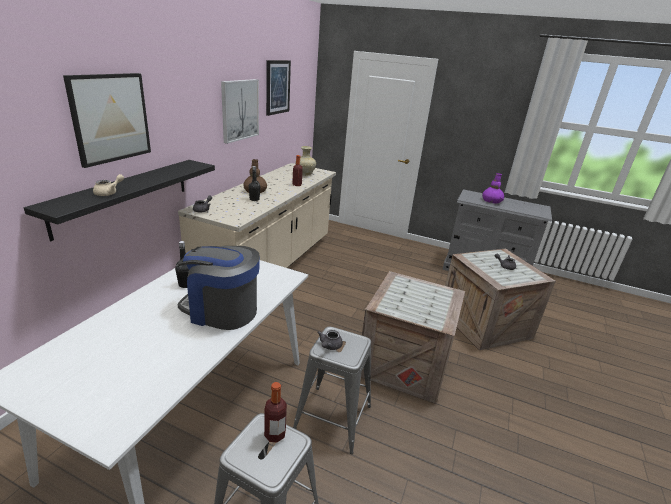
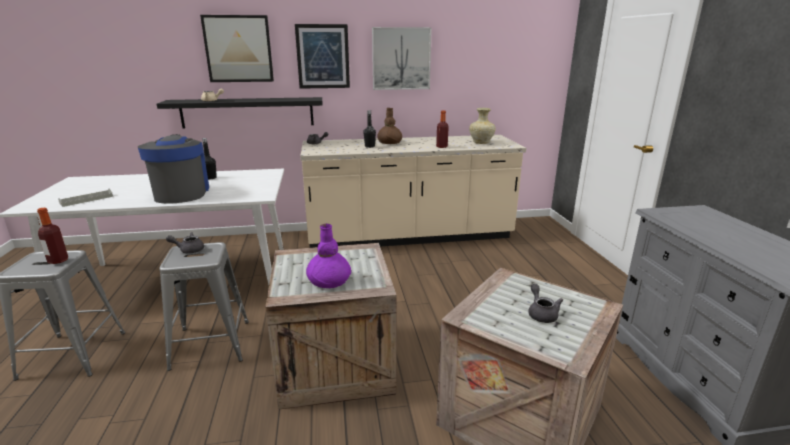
camera: 60 degrees right, 5 degrees down
(152, 376) = (86, 200): none -> grey tray
(277, 87) = (475, 39): picture -> picture (323, 56)
(491, 201) = (712, 229): purple vase -> purple vase (329, 281)

